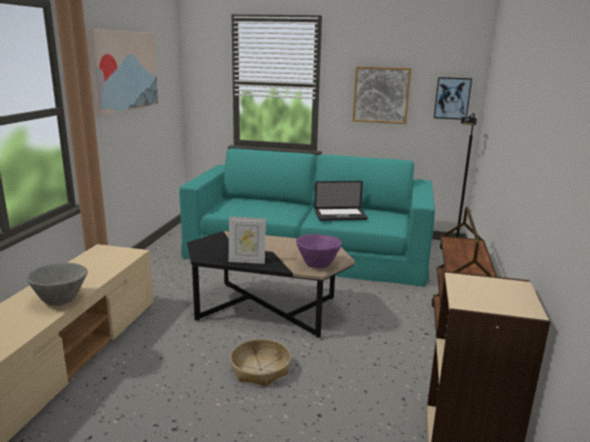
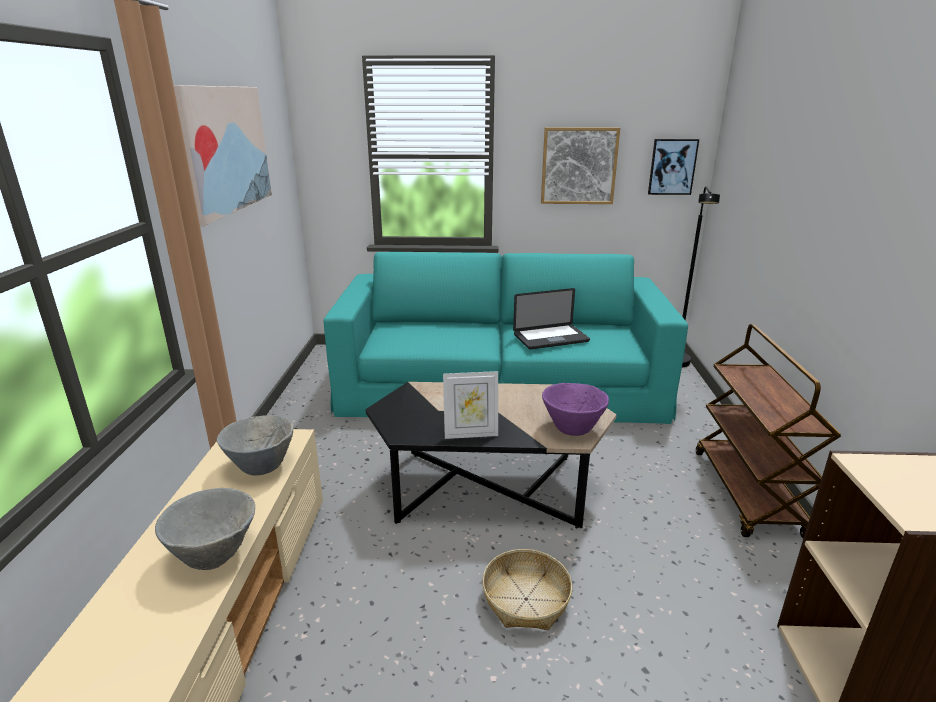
camera: 10 degrees left, 5 degrees up
(108, 264) = (261, 466): none -> grey bowl

